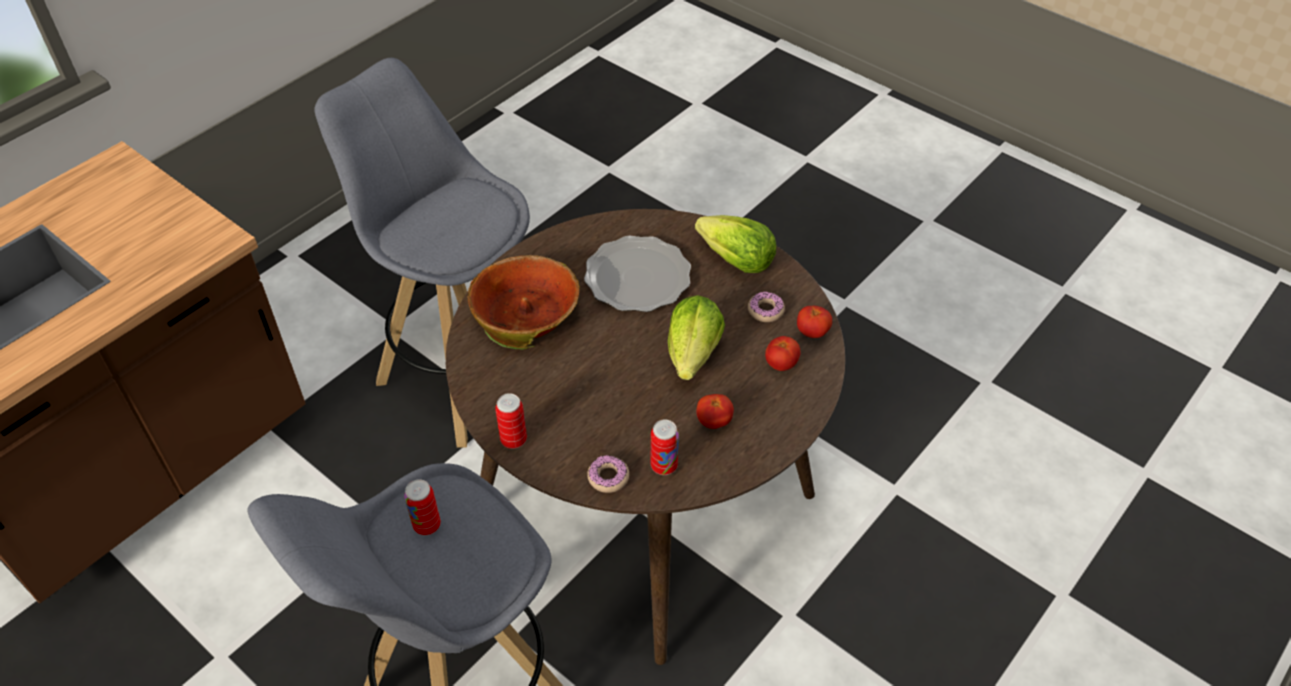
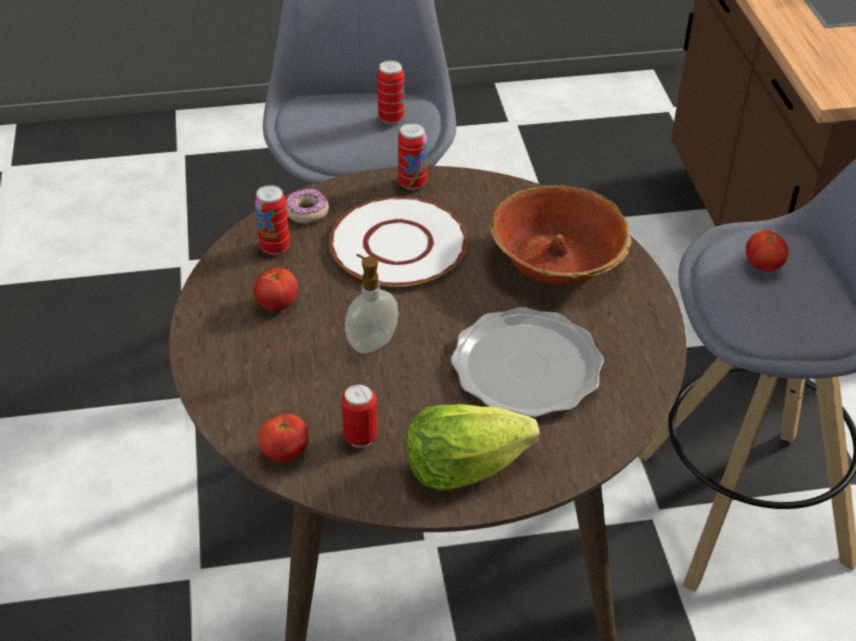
camera: 130 degrees right, 5 degrees down
(590, 401) = (398, 244): none -> white plate
(693, 353) = (371, 342): lettuce -> soap dispenser
(765, 310) = (360, 437): donut -> can
(781, 364) = (278, 396): tomato -> tomato (762, 266)

